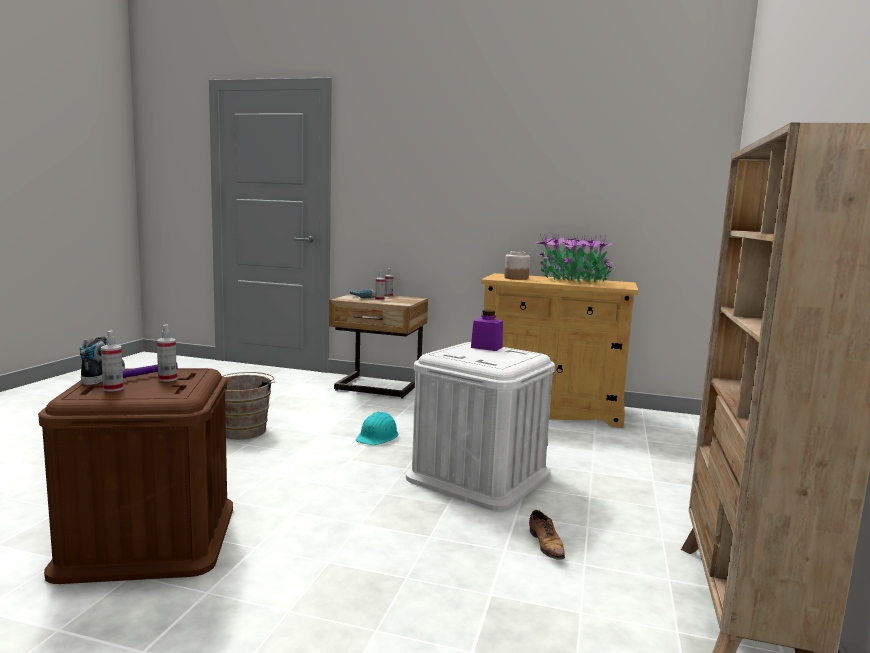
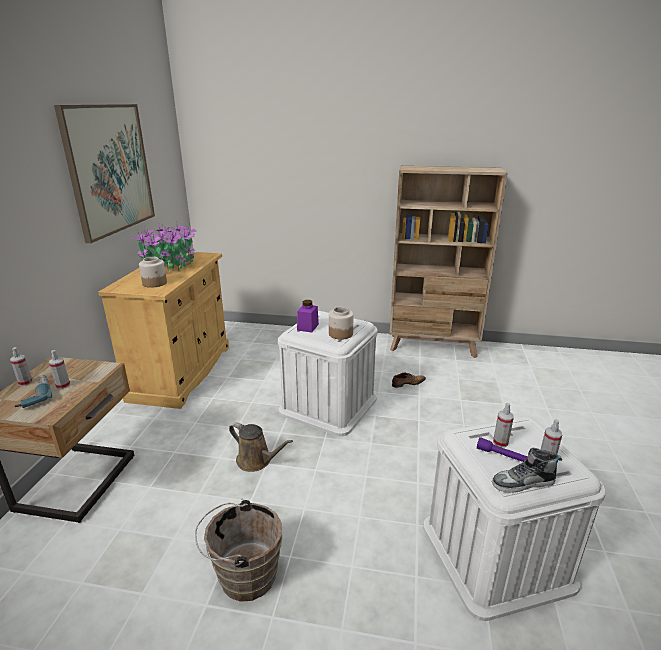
camera: 95 degrees left, 15 degrees up
(149, 538) = (496, 554): brown storage box -> white storage box
(377, 436) = (256, 461): turquoise hard hat -> brown watering can
(464, 355) = (340, 334): none -> jar
(563, 172) = (110, 169): none -> picture

